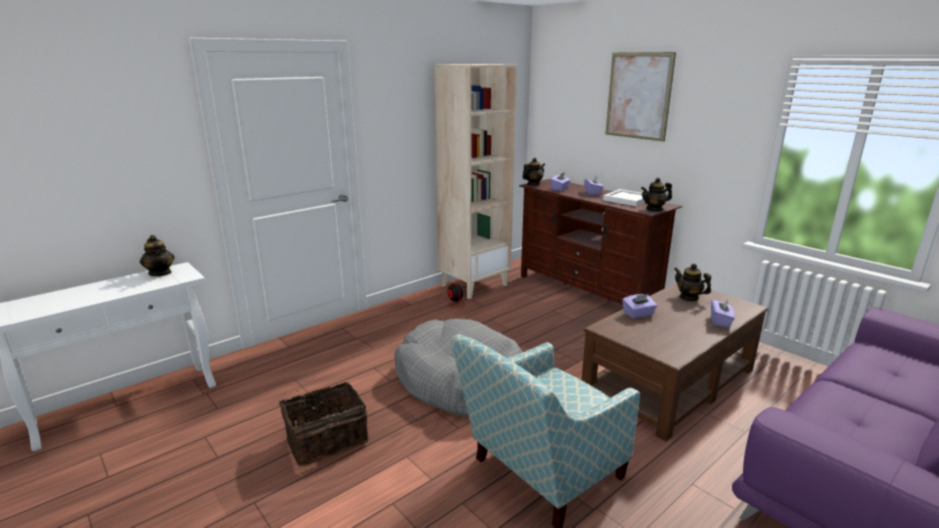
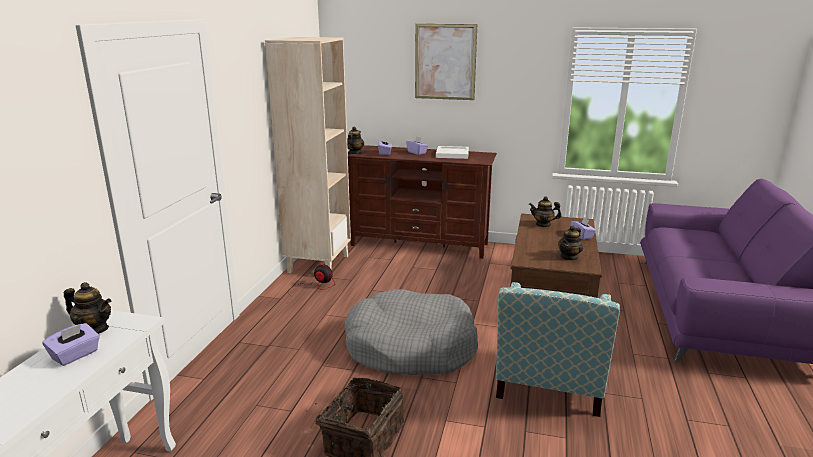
camera: 35 degrees left, 0 degrees up
(638, 314) = (530, 245): purple tissue box -> purple tissue box (75, 355)
(654, 209) = (484, 159): teapot -> teapot (569, 257)

